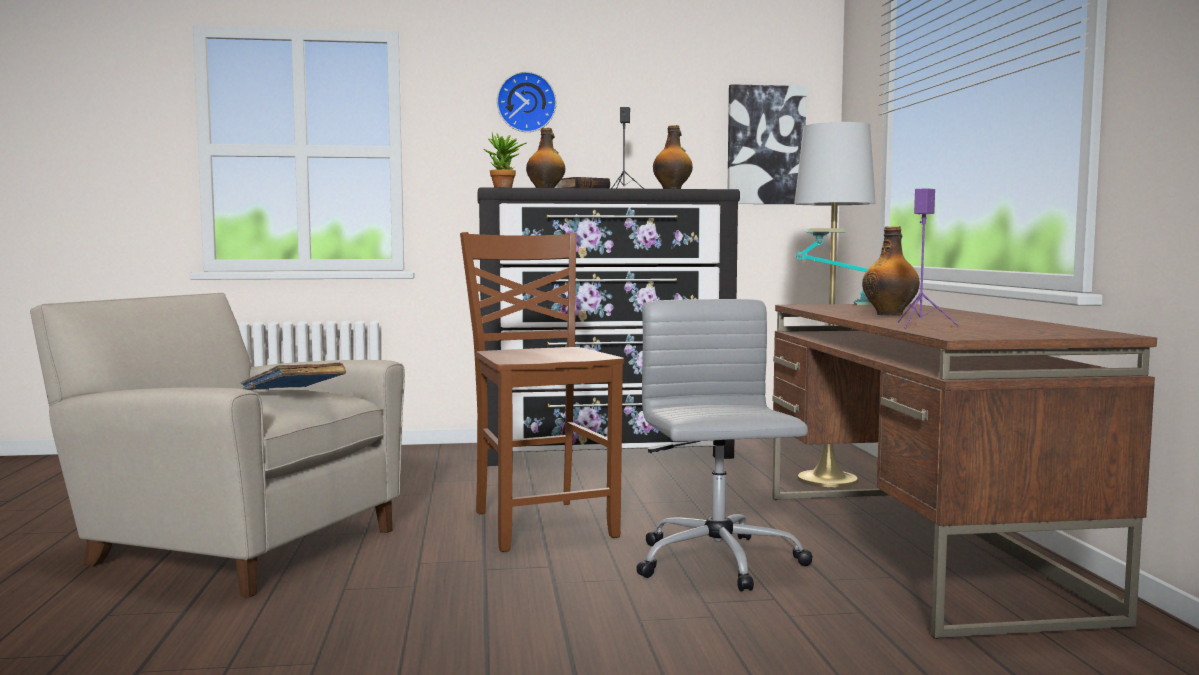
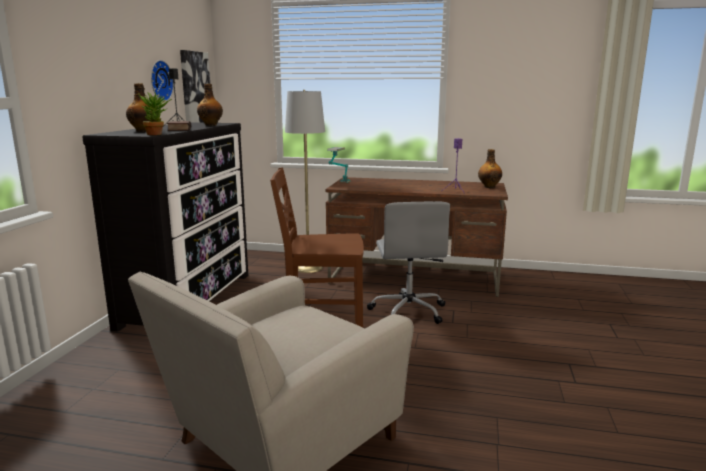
camera: 70 degrees left, 10 degrees up
(293, 395) = (321, 316): blue book -> none
(526, 102) = (92, 57): wall clock -> wall clock (159, 81)
(718, 563) = (408, 311): grey office chair -> grey office chair turned 105 degrees counterclockwise
(890, 314) = (402, 186): bottle -> bottle (489, 187)

